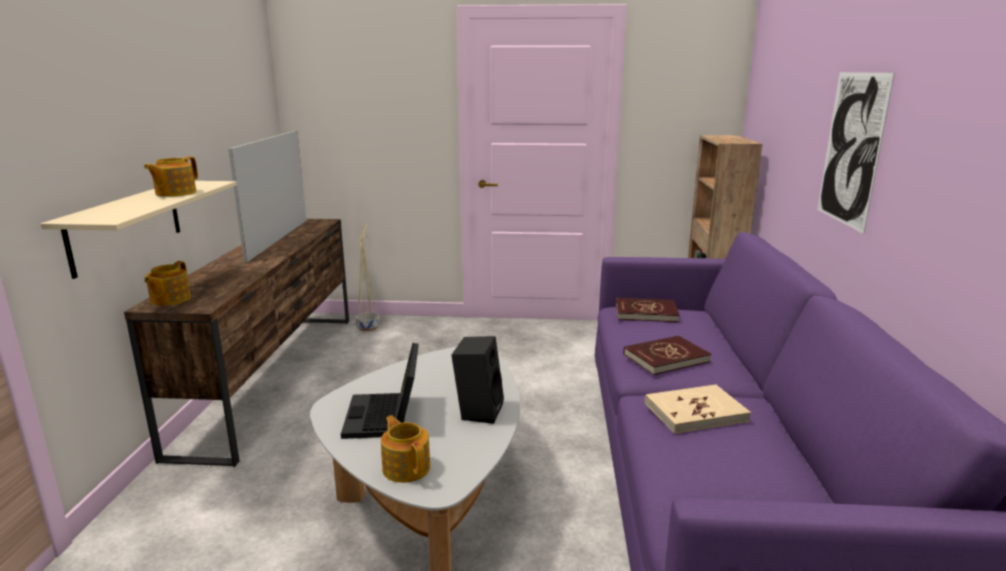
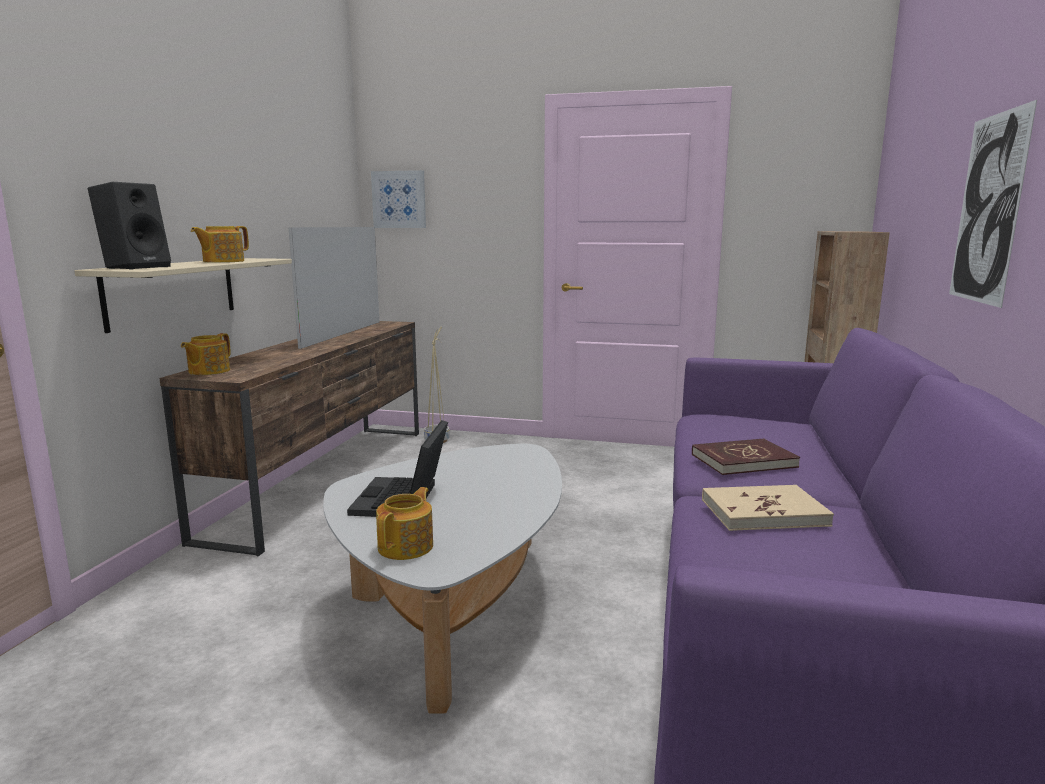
camera: 10 degrees right, 5 degrees down
(318, 102) = (399, 199): none -> picture
(406, 467) = (407, 546): teapot -> teapot turned 45 degrees clockwise
(478, 410) = (508, 501): black speaker -> black speaker (136, 267)
(646, 313) = (733, 420): red book -> none

